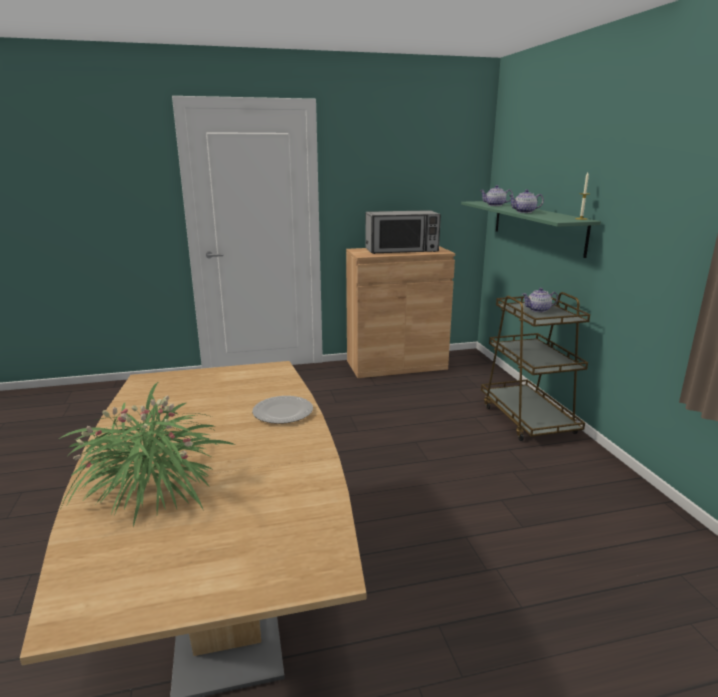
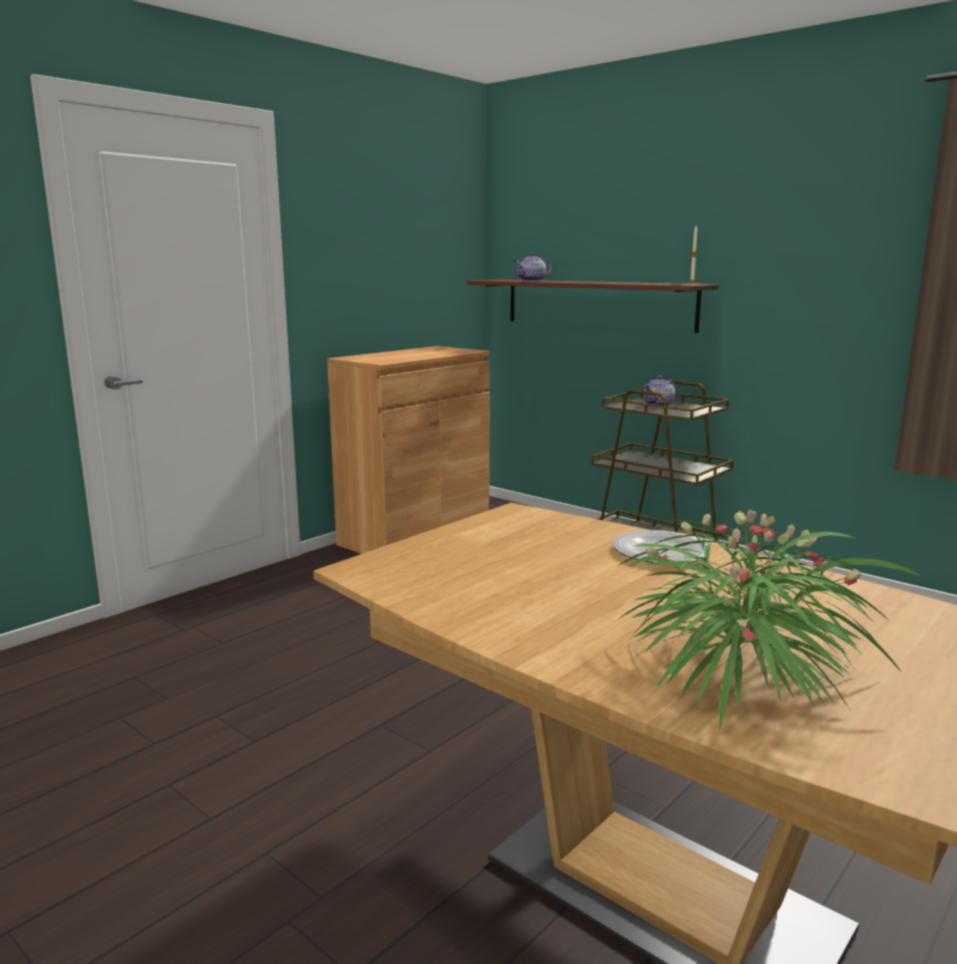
camera: 35 degrees left, 5 degrees down
(402, 250) = (415, 354): microwave -> none
(525, 212) = (602, 282): teapot -> none
(537, 226) = (597, 304): green shelf -> brown shelf

